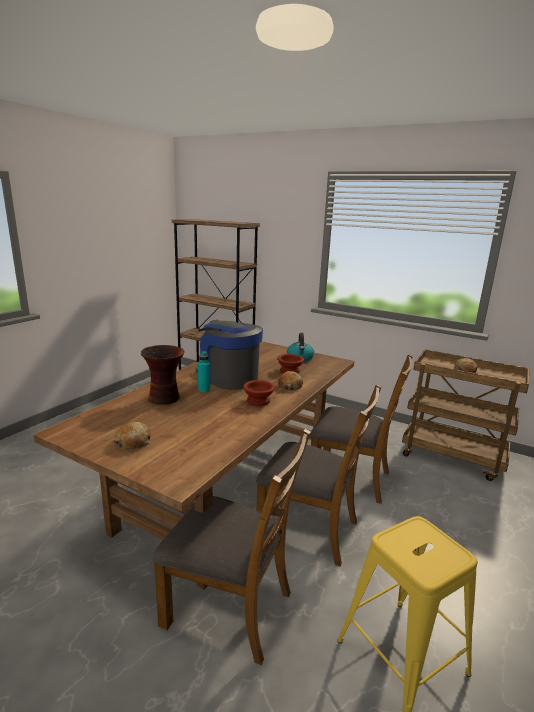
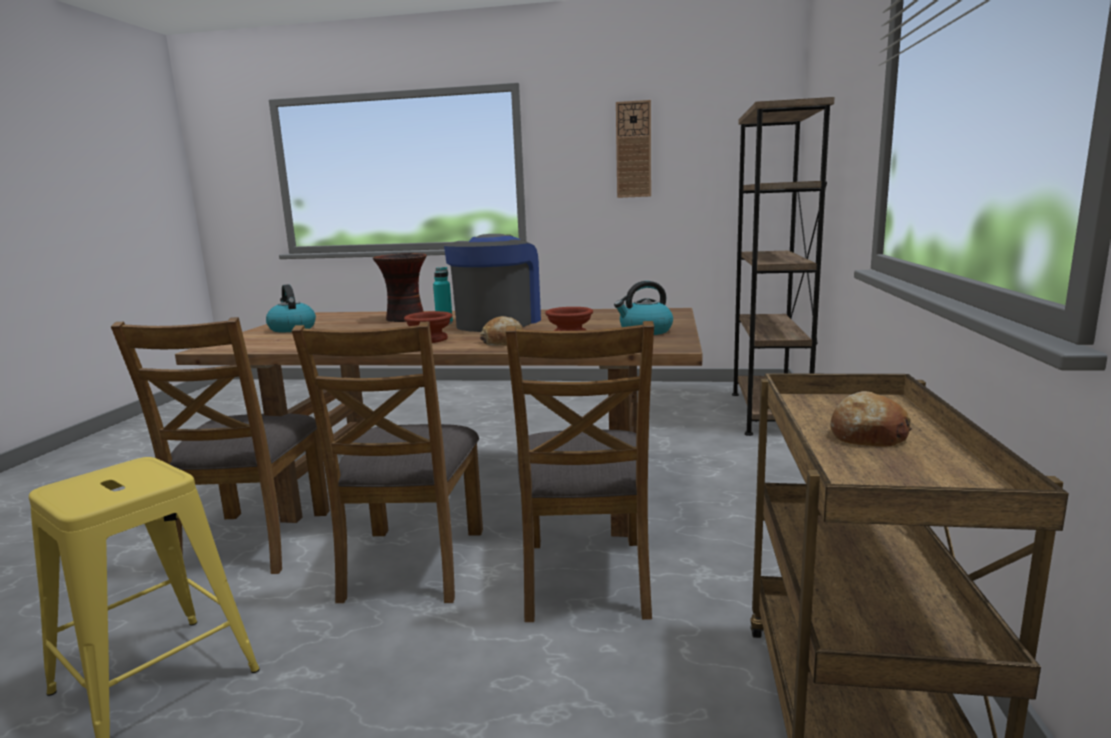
camera: 70 degrees right, 5 degrees down
(98, 233) = (633, 149): none -> wall clock
(134, 442) = (292, 328): bread -> kettle

